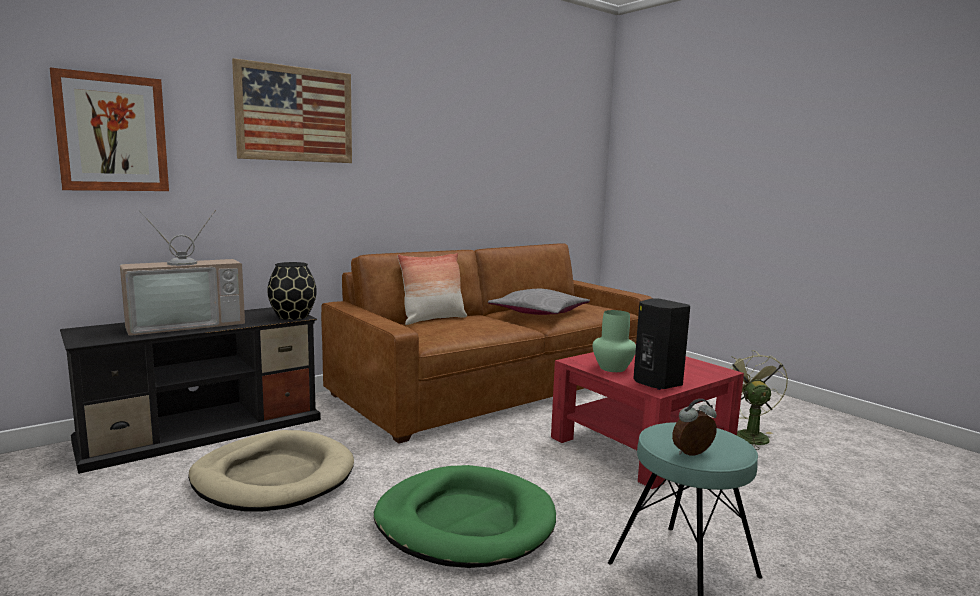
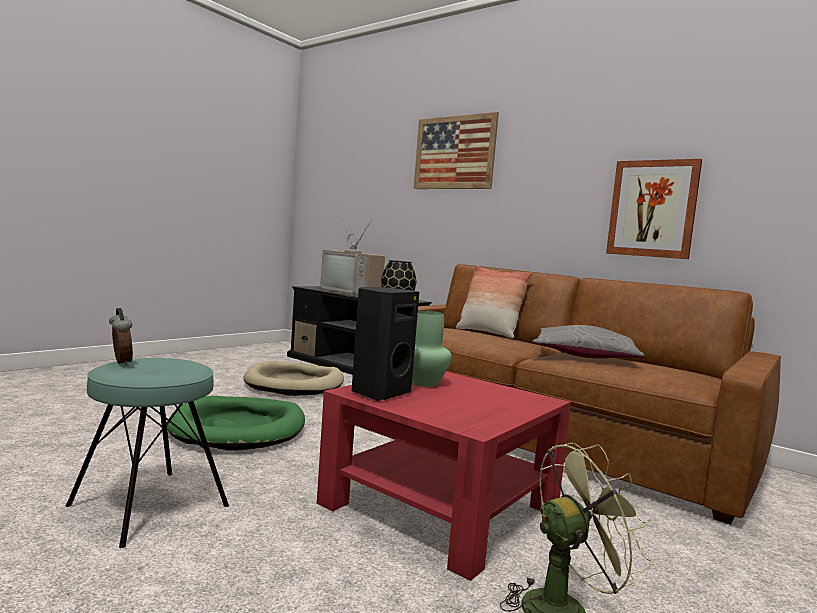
camera: 75 degrees right, 5 degrees down
(112, 133) = (361, 177): picture -> picture (652, 209)

